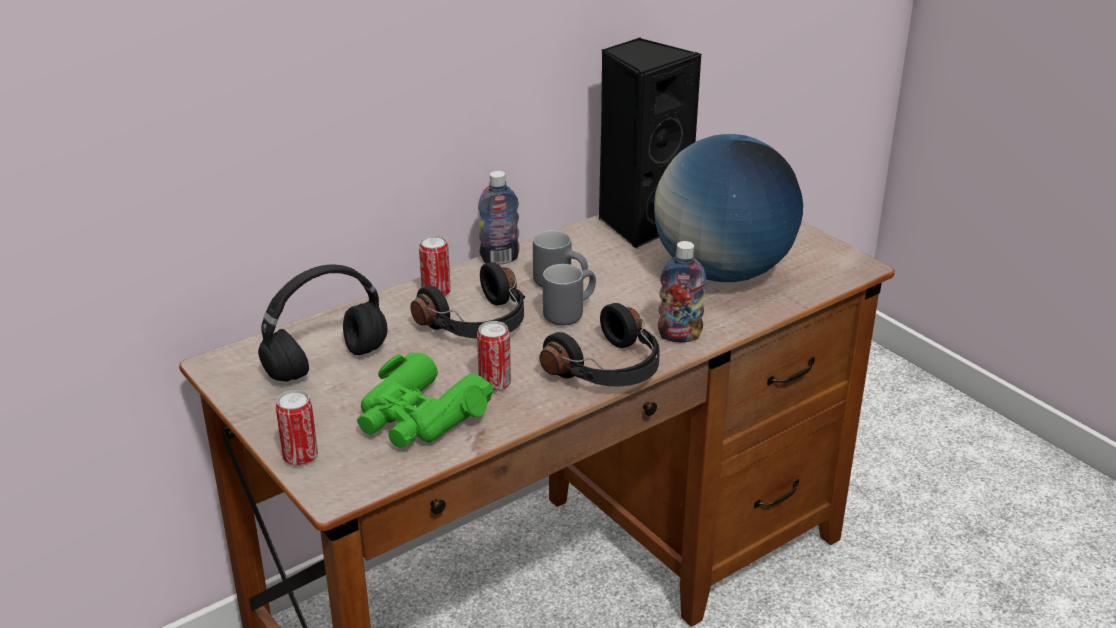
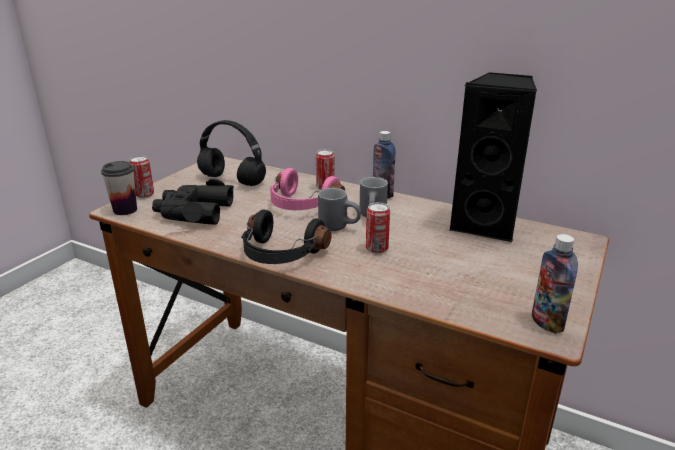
camera: 65 degrees right, 5 degrees down
(348, 483) = (125, 210): none -> cup
(419, 417) = (193, 212): green binoculars -> black binoculars
(479, 324) = (301, 205): black headphones -> pink headphones
(494, 384) = (239, 223): can -> can (377, 249)
(679, 336) = (345, 270): bottle -> bottle (547, 323)
(722, 272) = (456, 269): globe -> none

